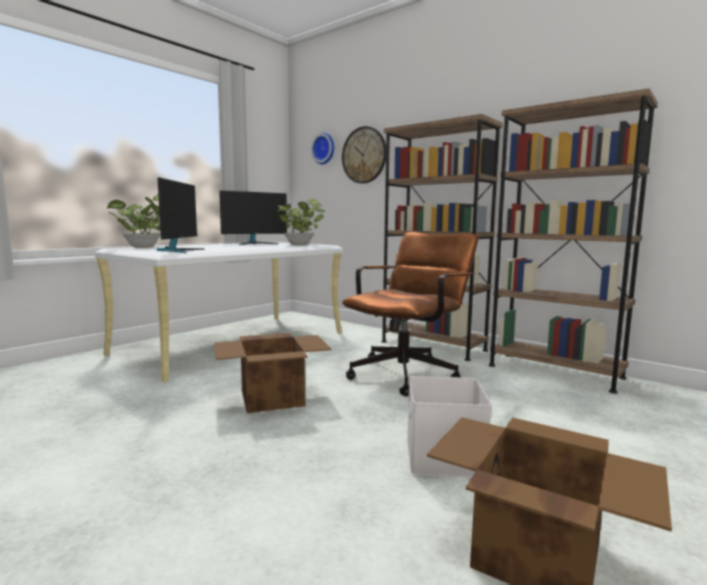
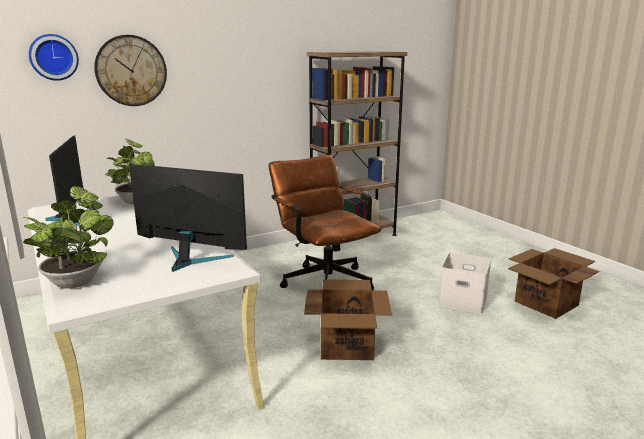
camera: 70 degrees left, 10 degrees up
(432, 346) = (264, 256): brown bookcase -> none

